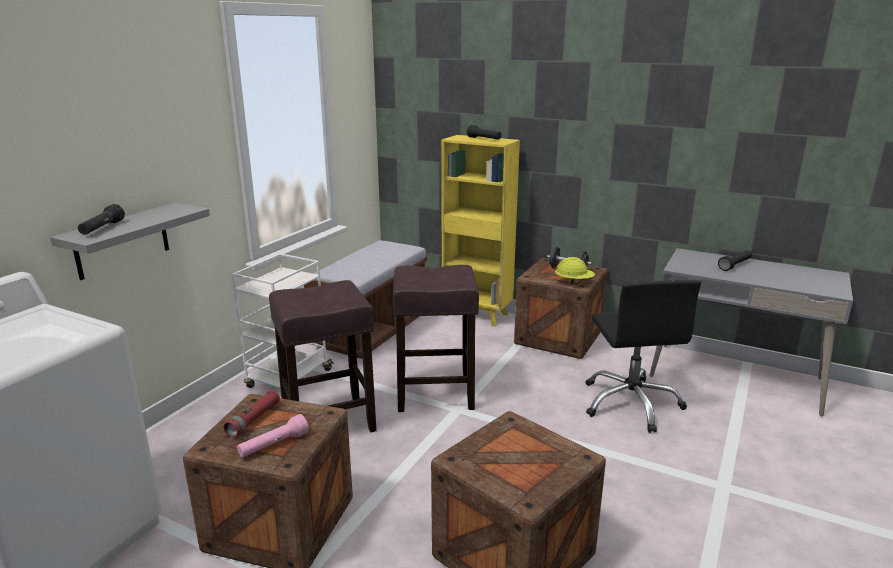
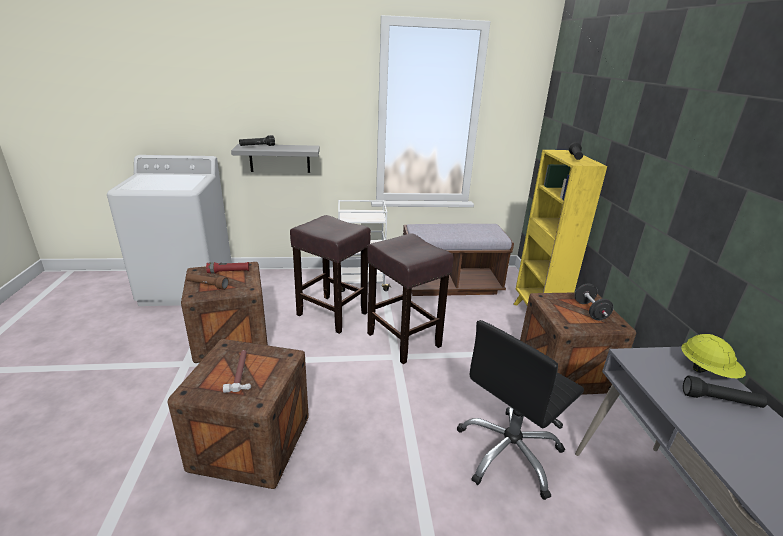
camera: 55 degrees right, 5 degrees up
(273, 445) = (207, 285): pink flashlight -> brown flashlight
(519, 456) = (241, 372): none -> hammer
(574, 282) = (567, 321): yellow hard hat -> yellow hard hat (707, 371)

